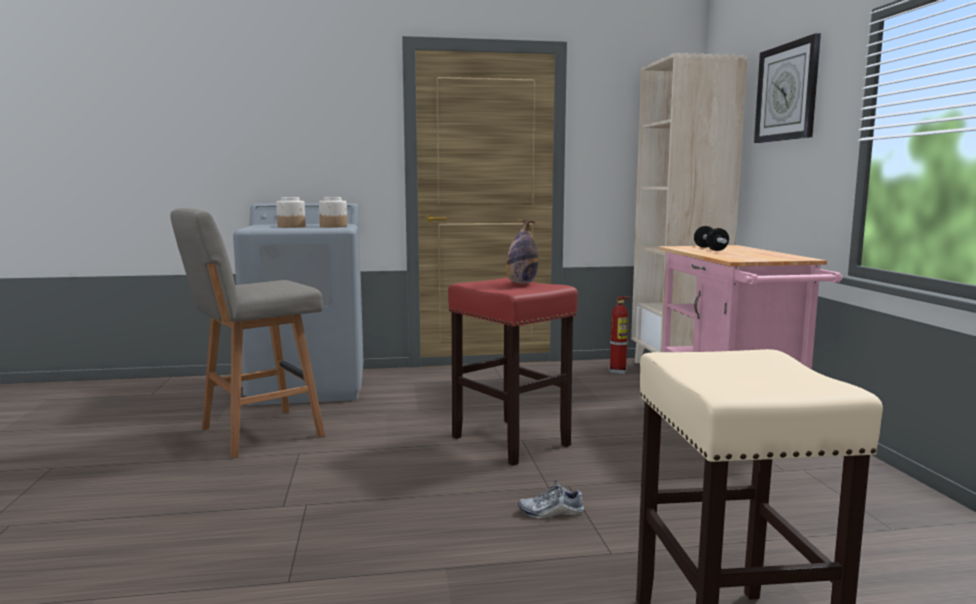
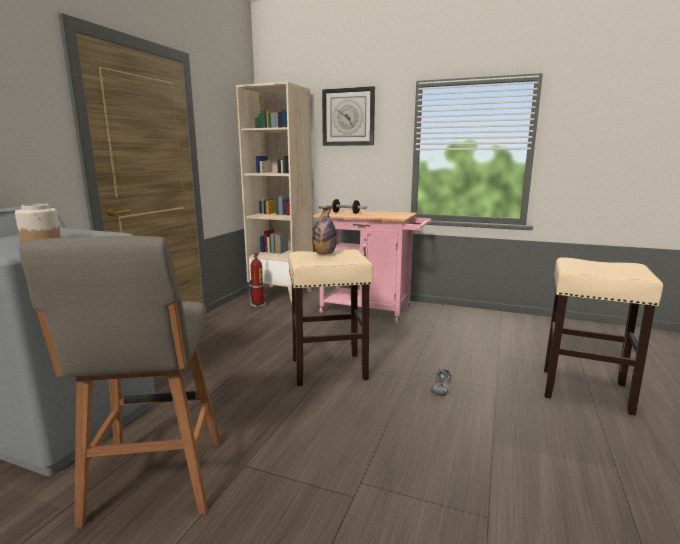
camera: 60 degrees left, 5 degrees up
(334, 226) = (90, 234): jar -> none
(511, 441) = (330, 369): red stool -> beige stool

